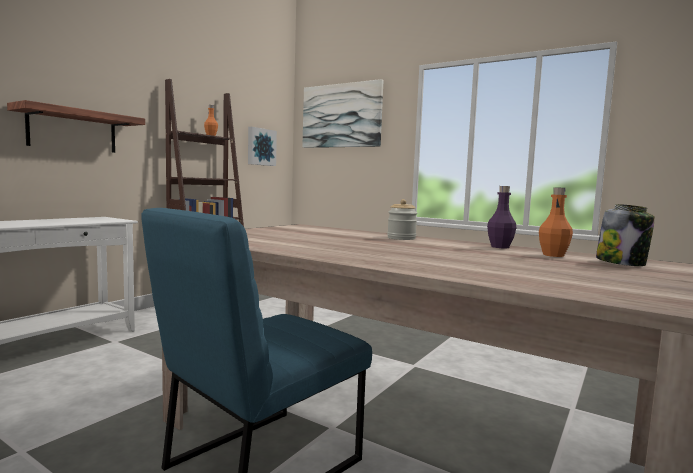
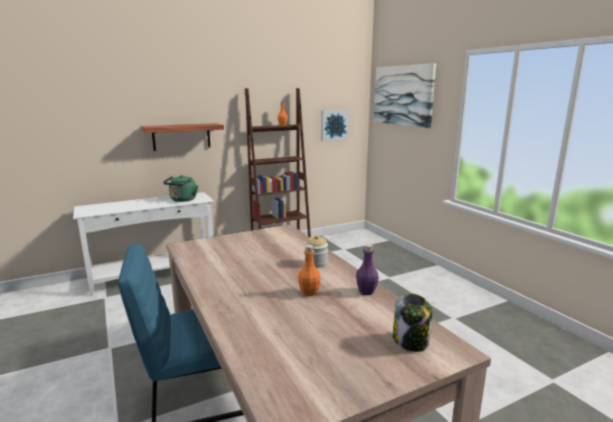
camera: 30 degrees right, 10 degrees up
(84, 220) = (182, 200): none -> green kettle
(553, 255) = (379, 316): orange bottle -> orange bottle (309, 293)

